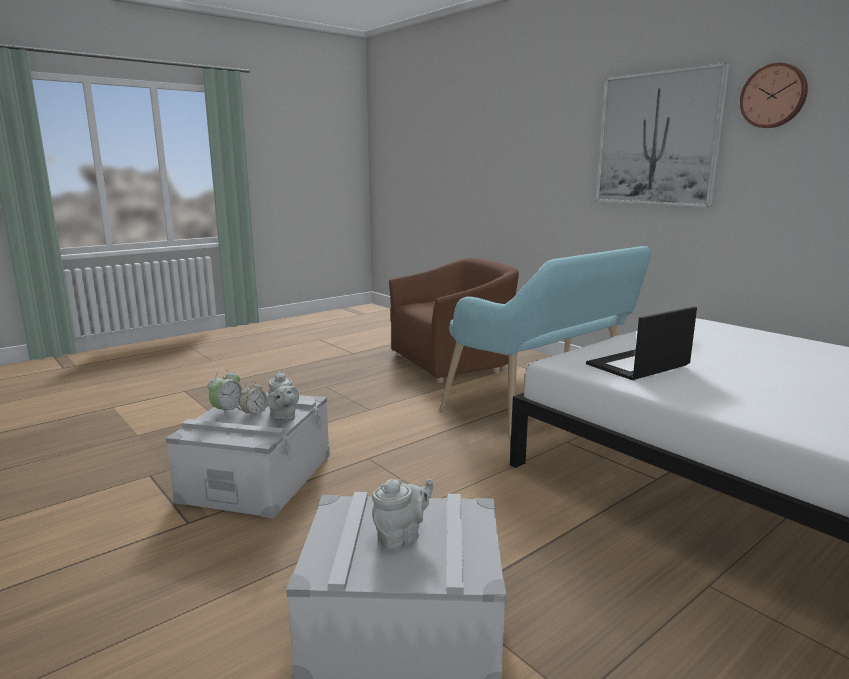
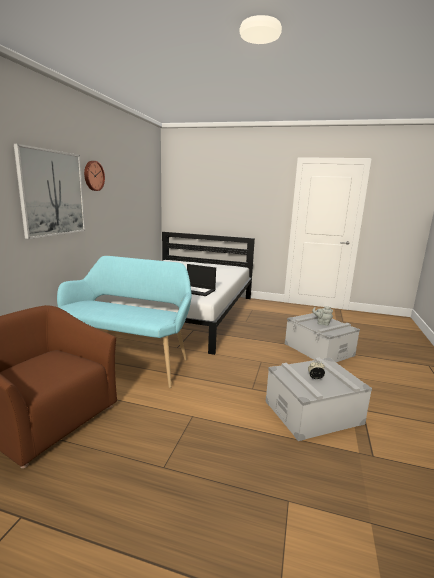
camera: 125 degrees left, 0 degrees up
(227, 412) = (328, 387): alarm clock -> none
(283, 417) = (305, 367): grey teapot -> none

